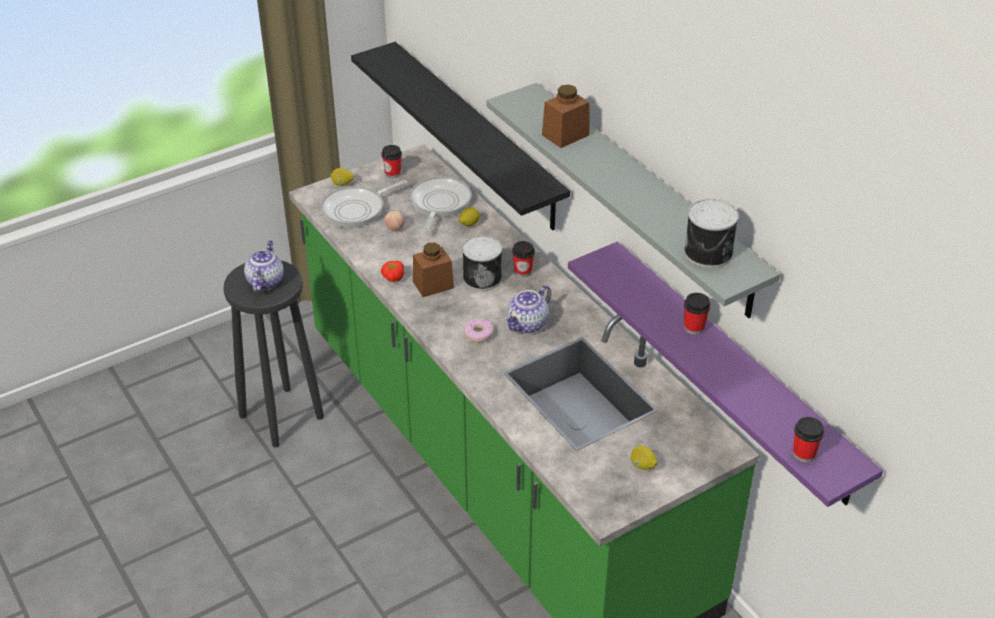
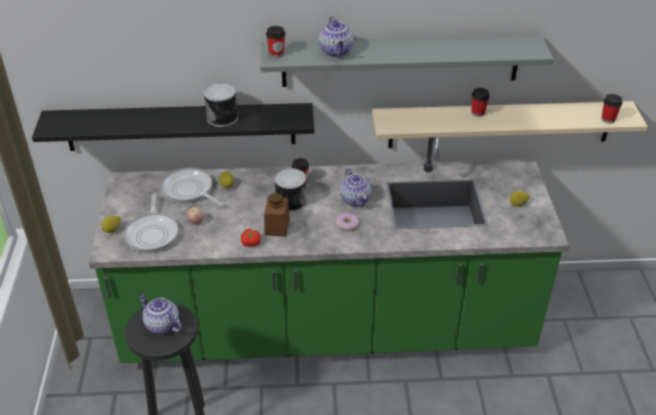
camera: 60 degrees left, 0 degrees up
(392, 173) = (129, 200): cup -> cup (276, 53)
(565, 135) = (336, 52): brown jar -> teapot
(709, 253) = (506, 48): can -> can (223, 117)
(733, 371) = (500, 124): purple shelf -> beige shelf

